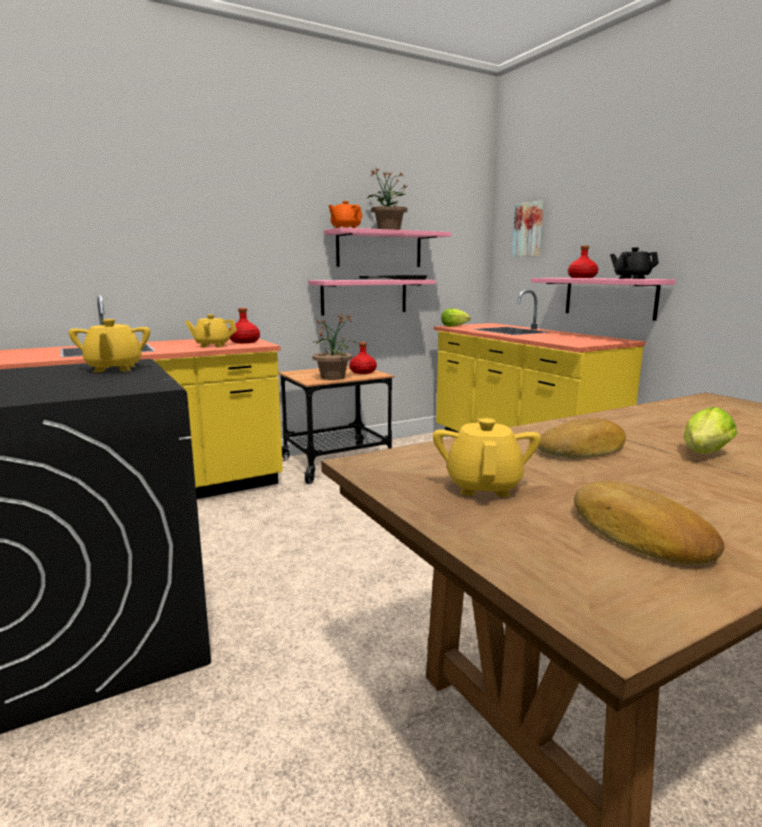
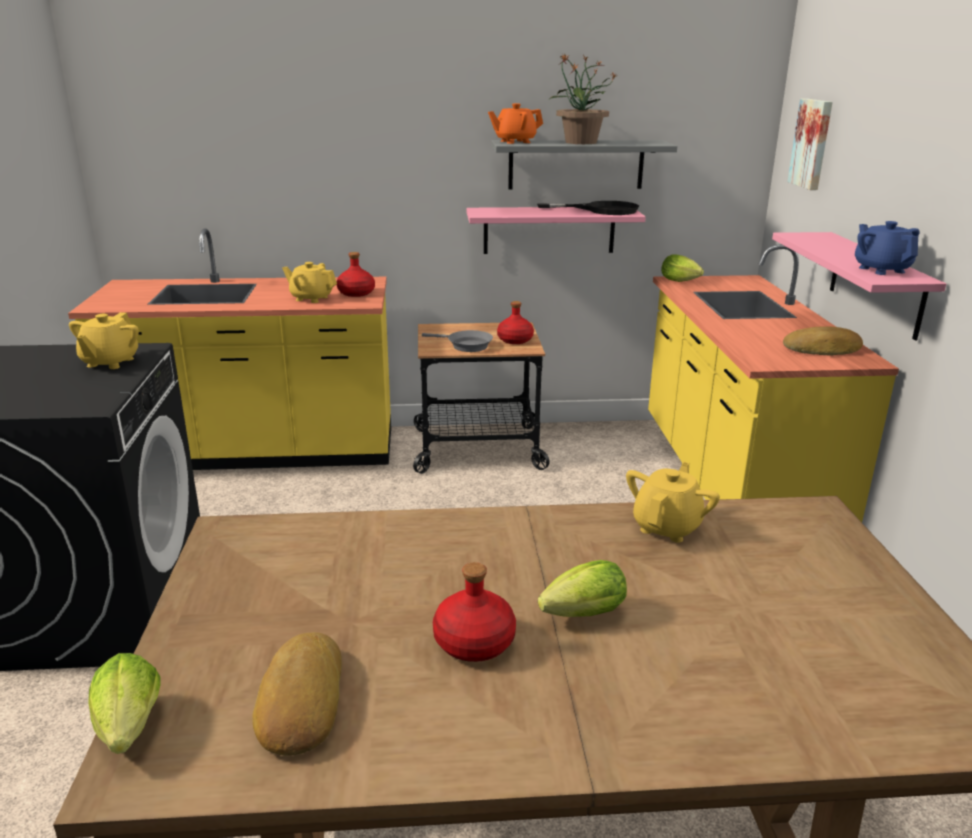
camera: 25 degrees right, 10 degrees up
(333, 377) = (466, 346): potted plant -> grey frying pan
(379, 249) = (576, 164): pink shelf -> grey shelf
(483, 486) = (274, 595): yellow teapot -> yellow teapot (667, 527)
(547, 591) = (129, 731): none -> lettuce
(581, 278) = (837, 247): red bottle -> red bottle (473, 642)
(583, 449) = (461, 568): bread -> bread (823, 349)
(631, 278) = (881, 269): black teapot -> blue teapot

